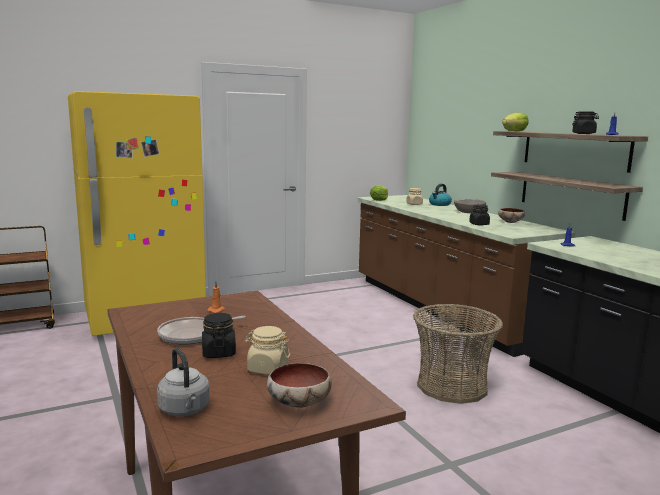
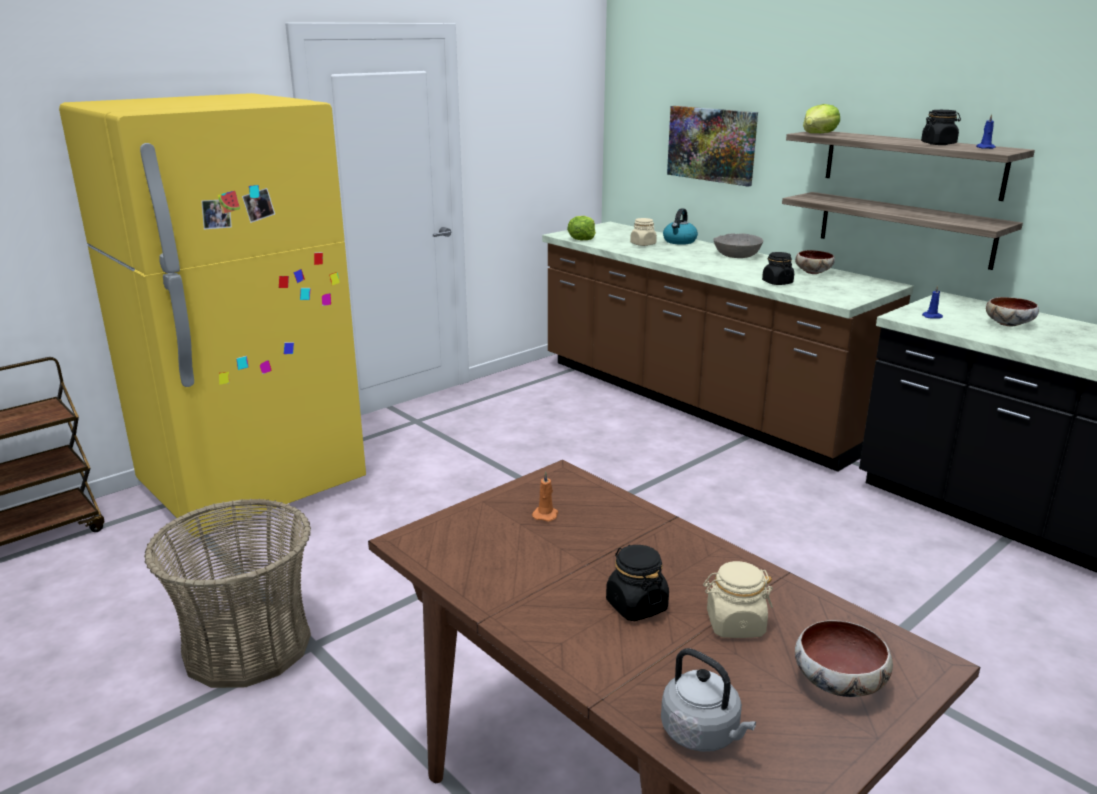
camera: 15 degrees left, 10 degrees up
(192, 335) = (562, 575): frying pan -> none
(452, 386) = (789, 535): basket -> basket (247, 645)
(462, 144) = (712, 144): none -> picture
(621, 253) = (1009, 324): none -> bowl

